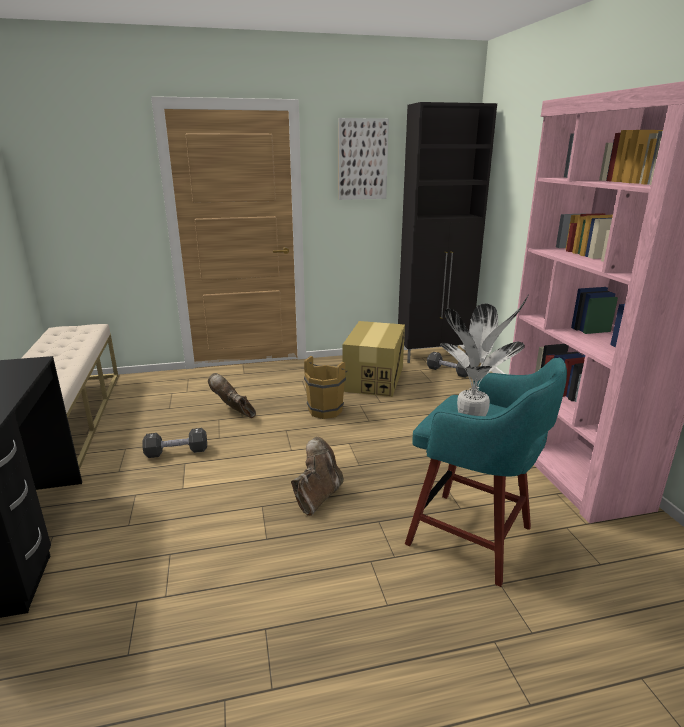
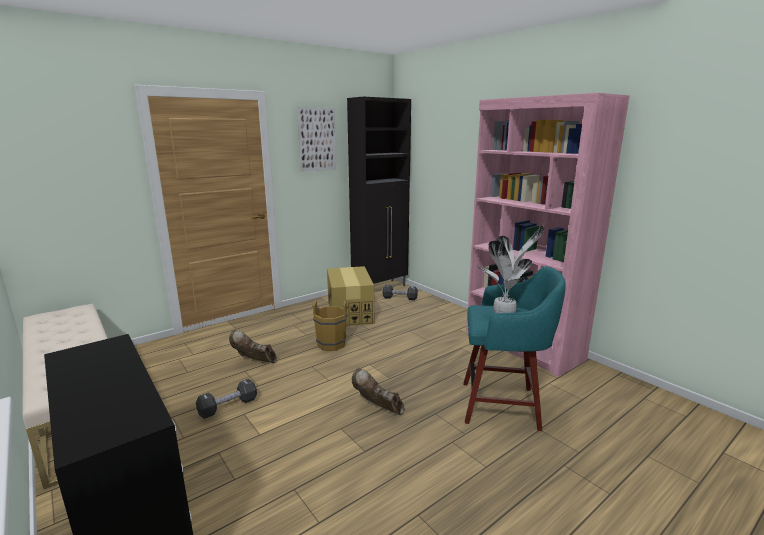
camera: 25 degrees left, 5 degrees down
(317, 496) = (378, 409): brown boot -> brown boot turned 60 degrees counterclockwise

